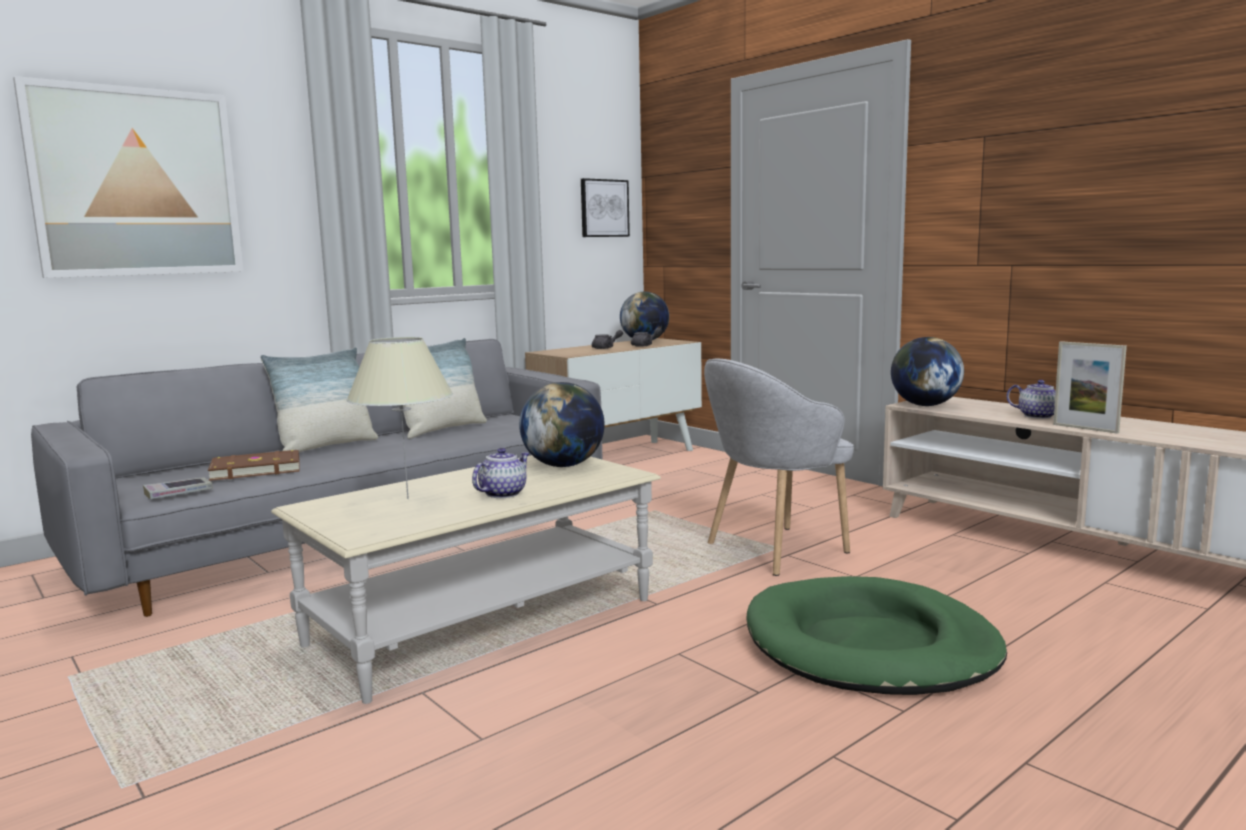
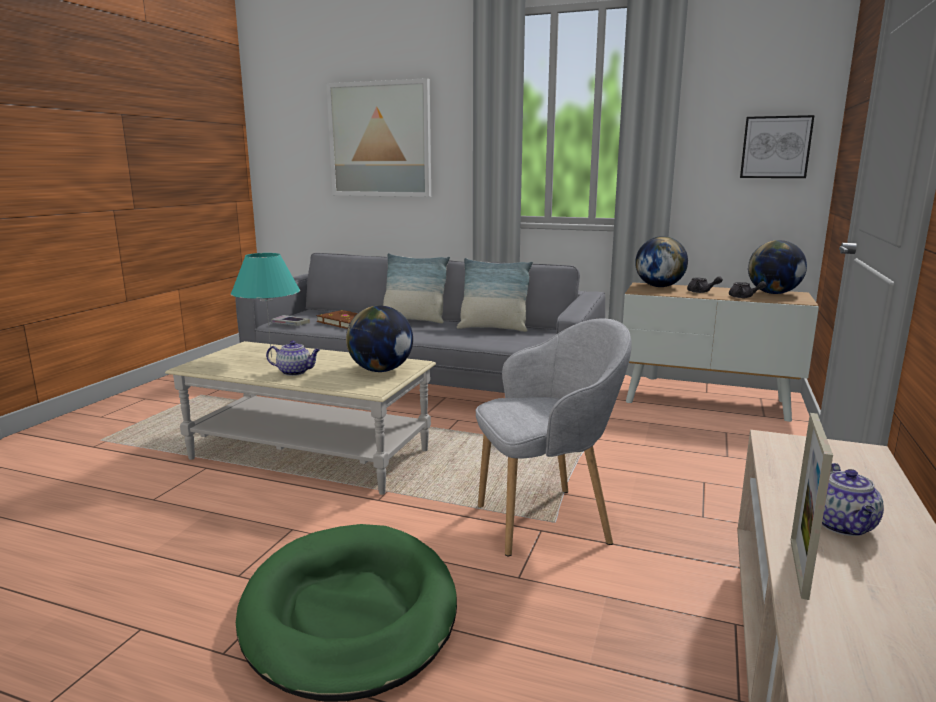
camera: 60 degrees right, 5 degrees up
(408, 499) = (271, 357): beige table lamp -> turquoise table lamp
(774, 550) = (546, 521): grey armchair -> grey armchair turned 135 degrees clockwise
(925, 405) = (787, 448): globe -> globe (659, 286)

